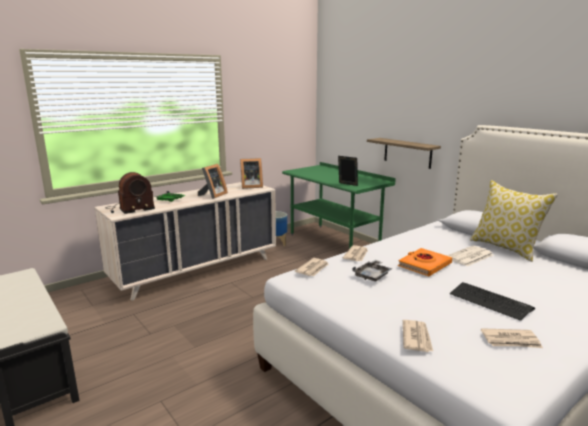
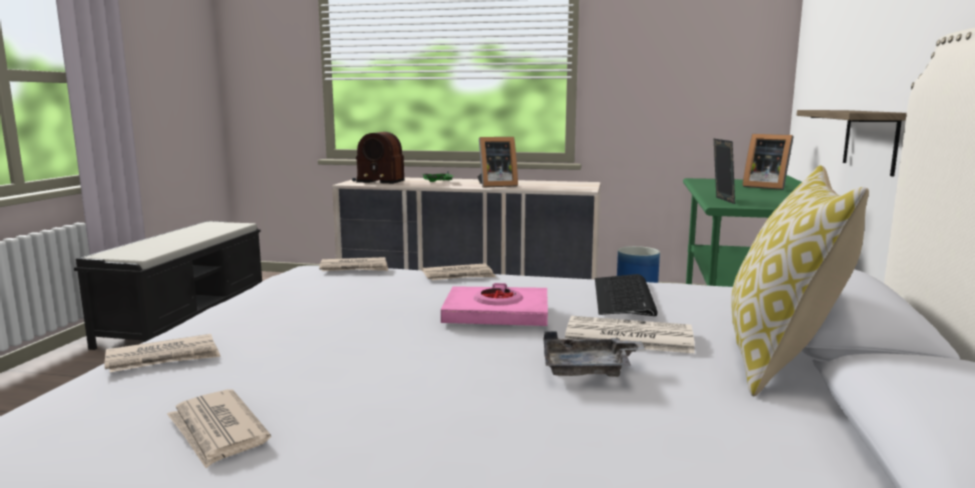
camera: 50 degrees right, 5 degrees down
(250, 186) = (575, 186): picture frame -> picture frame (765, 187)
(372, 275) = (378, 294): grey tray -> grey tray (589, 369)
(424, 265) = (497, 314): orange book -> pink book
(490, 301) = (399, 386): keyboard -> keyboard (624, 297)

